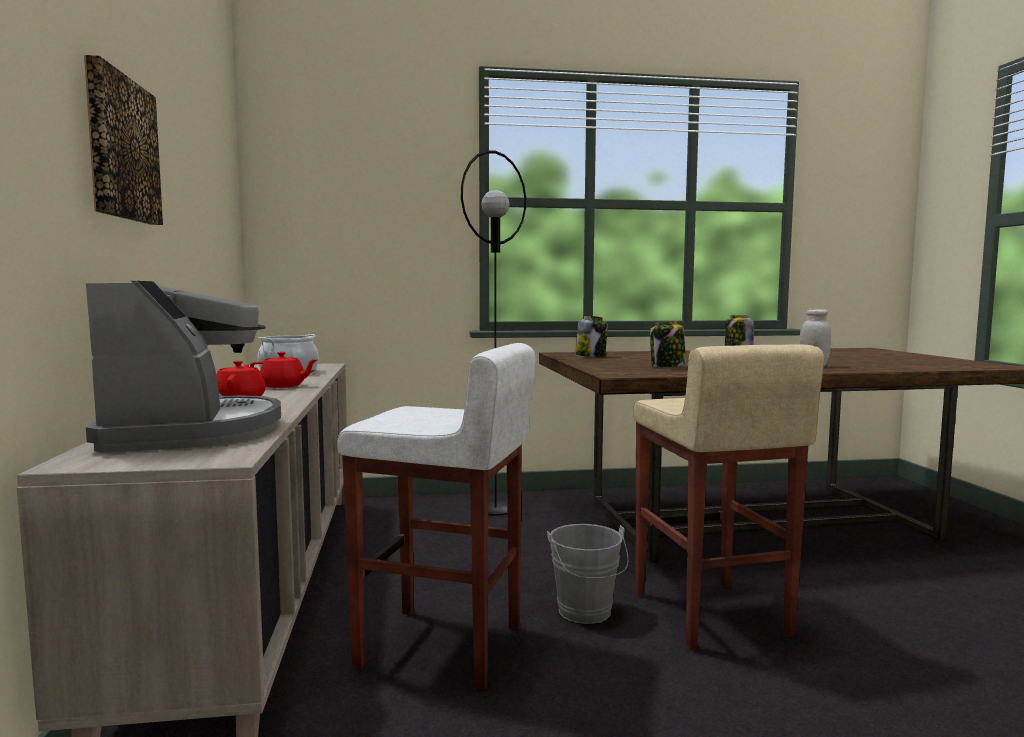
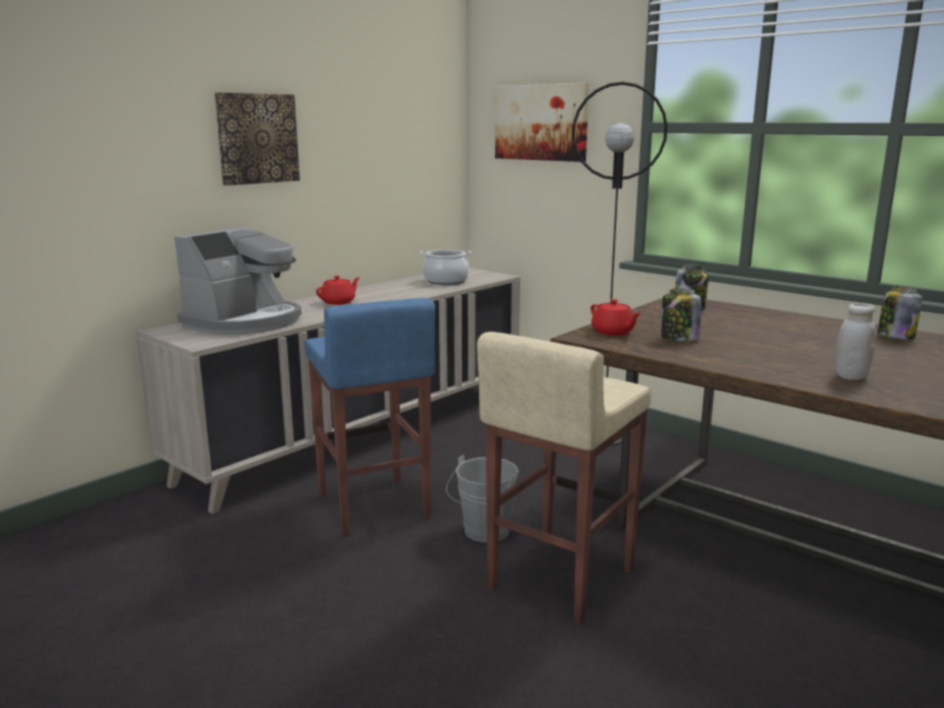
camera: 50 degrees right, 10 degrees up
(283, 386) = (397, 295): red teapot -> red teapot (613, 332)
(356, 194) = (541, 122): none -> picture
(442, 647) = (372, 507): white stool -> blue stool

